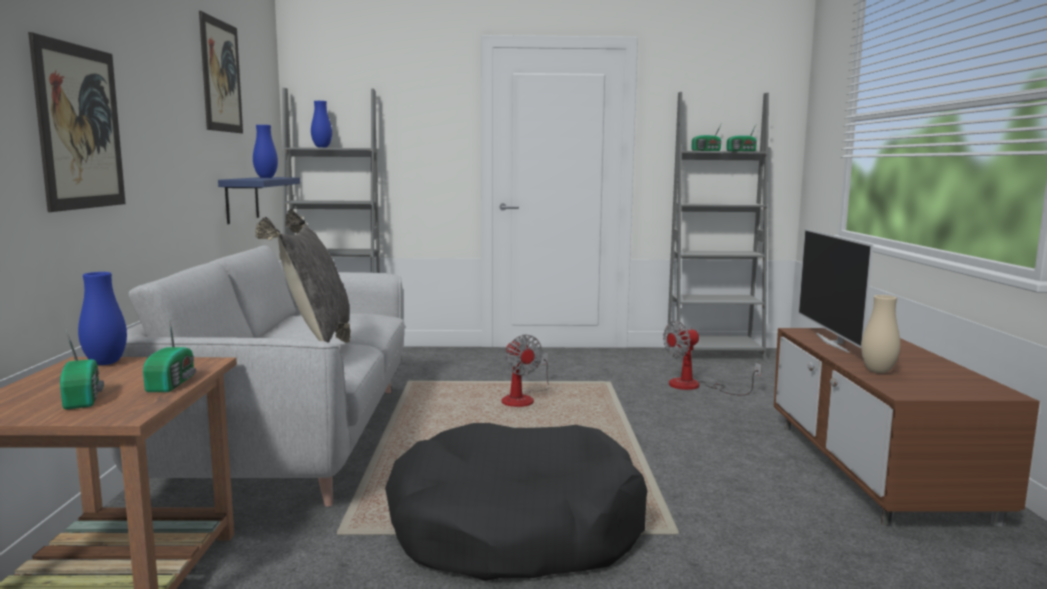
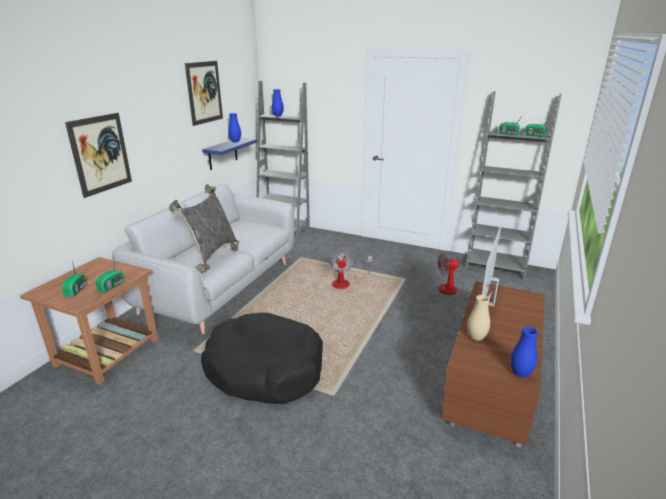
camera: 25 degrees right, 15 degrees up
(105, 363) = (104, 264): blue vase -> blue vase (520, 373)

